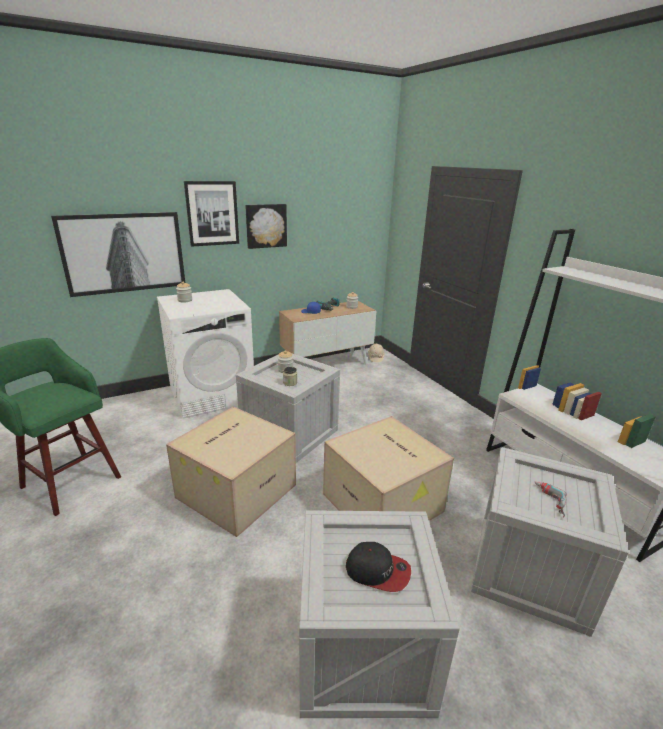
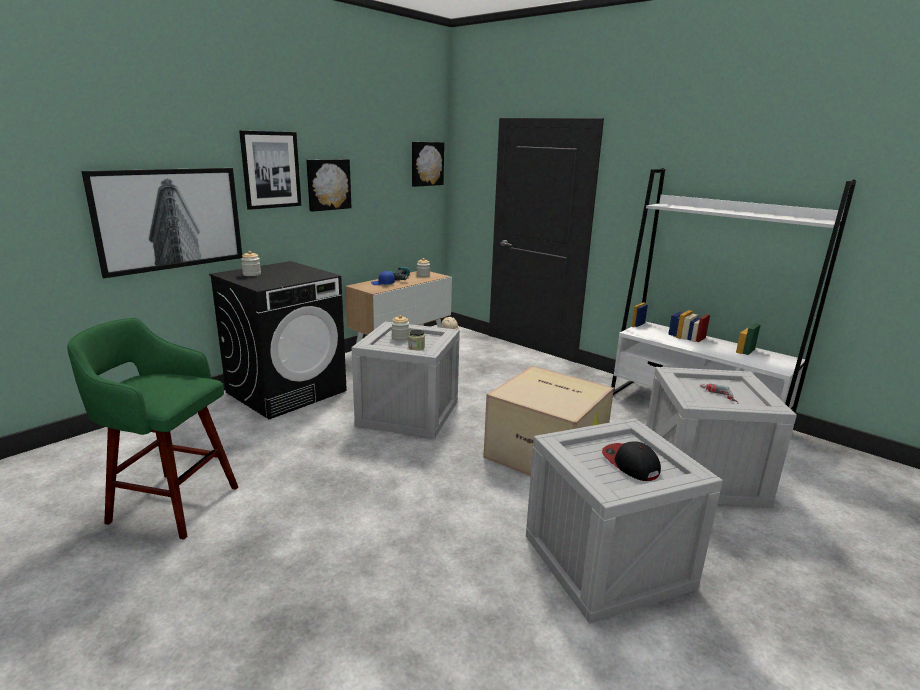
camera: 20 degrees left, 5 degrees down
(212, 394) = (287, 391): white washing machine -> black washing machine
(236, 489) = (389, 471): cardboard box -> none
(367, 207) = (426, 164): none -> picture
(378, 571) = (630, 464): cap -> cap turned 120 degrees counterclockwise

